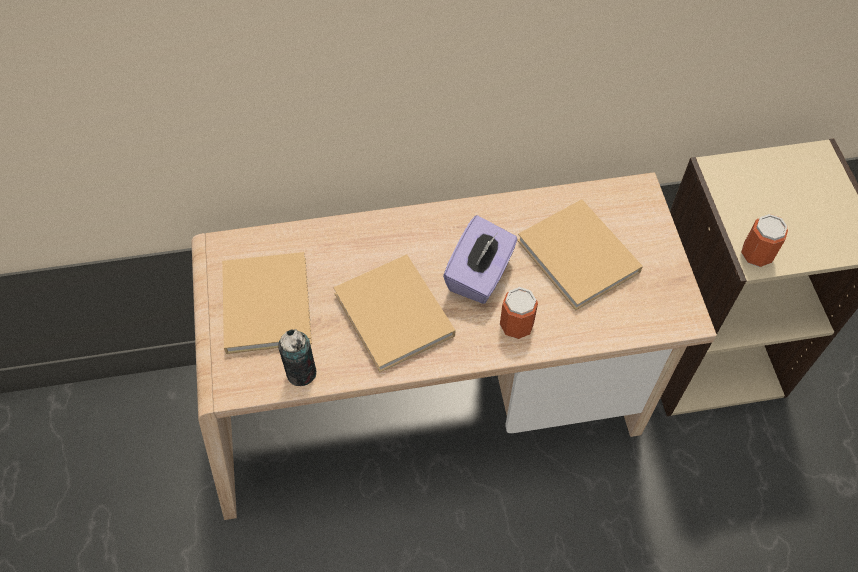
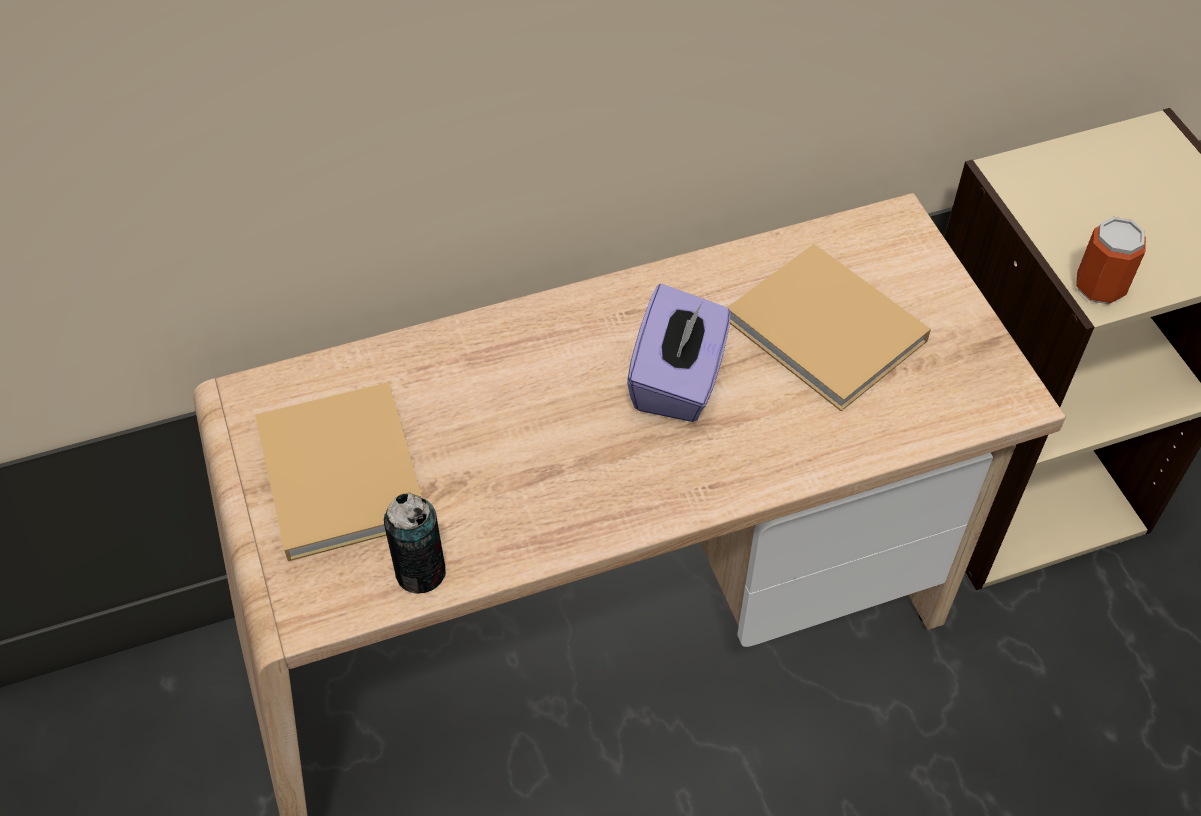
camera: 10 degrees left, 5 degrees down
(395, 317) = (557, 463): beige book -> none
(516, 325) = (753, 447): can -> none

